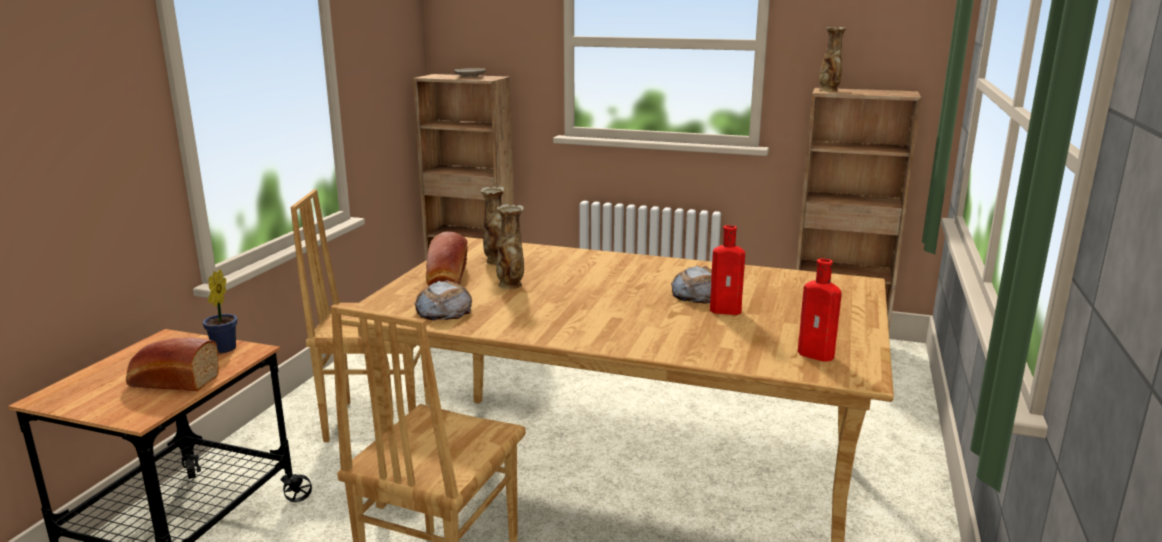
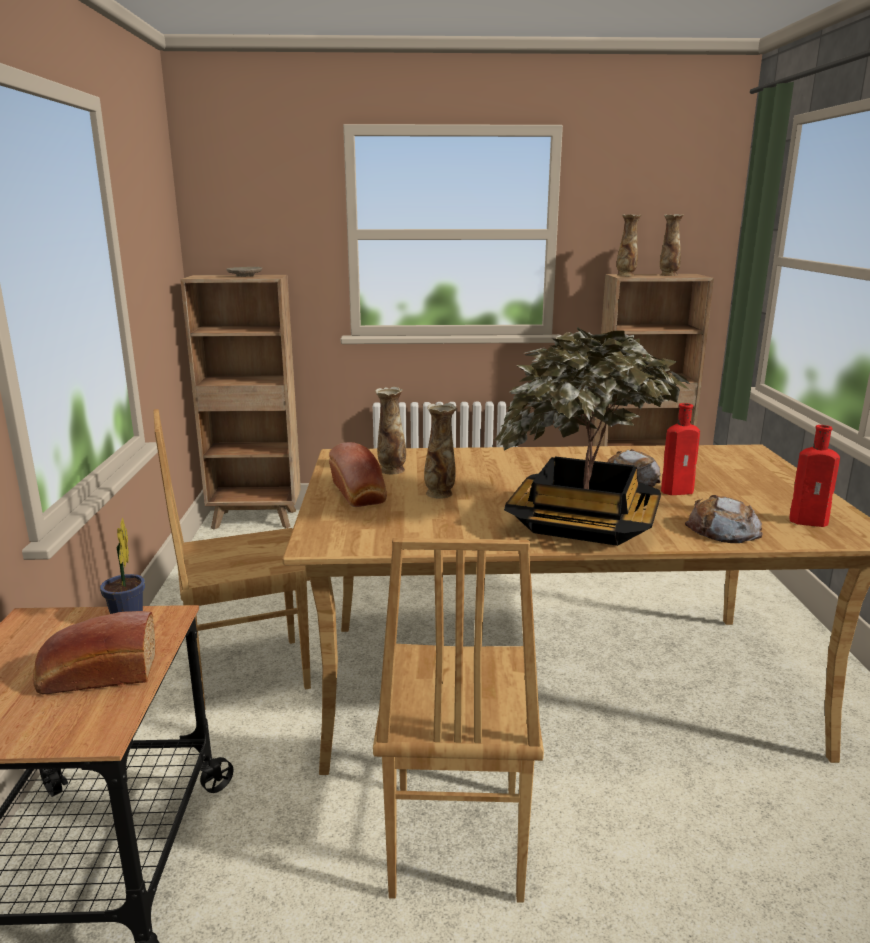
camera: 20 degrees left, 0 degrees up
(443, 310) = (401, 530): bread -> bread (723, 530)
(599, 326) = (583, 523): none -> potted plant
(877, 92) = (668, 275): none -> vase

